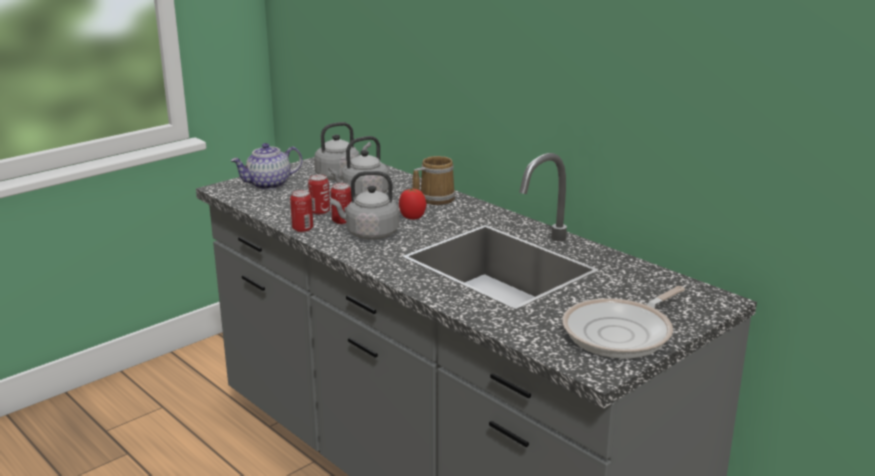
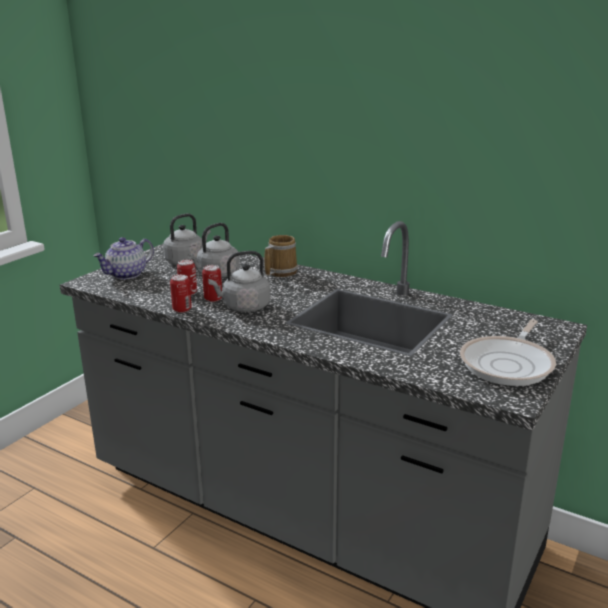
camera: 15 degrees left, 0 degrees up
(412, 217) = (271, 289): tomato -> none

